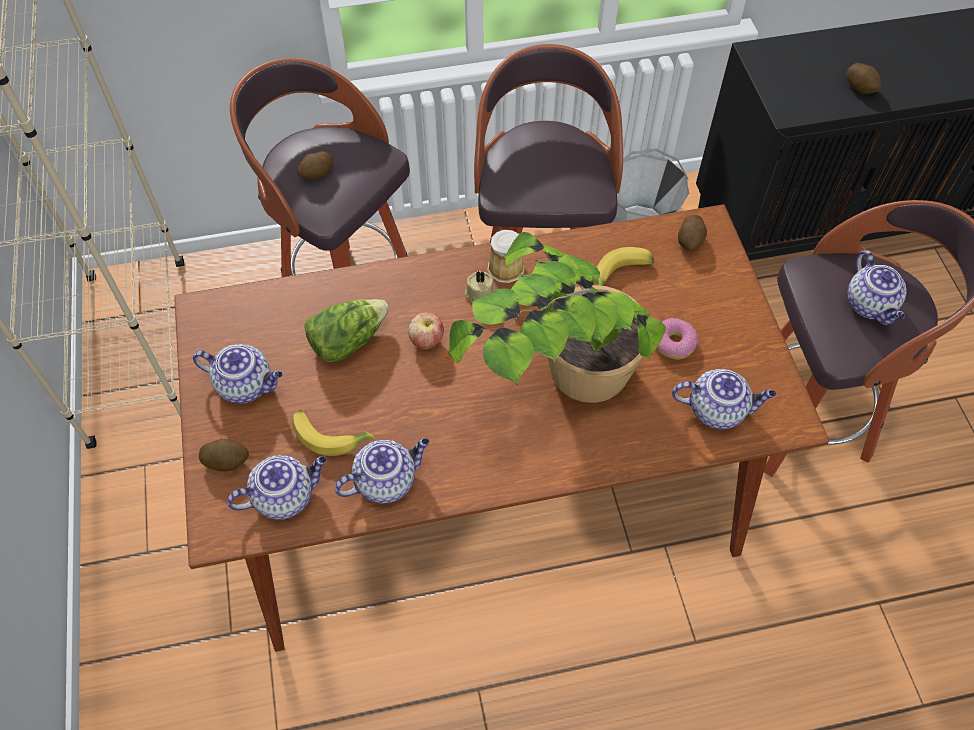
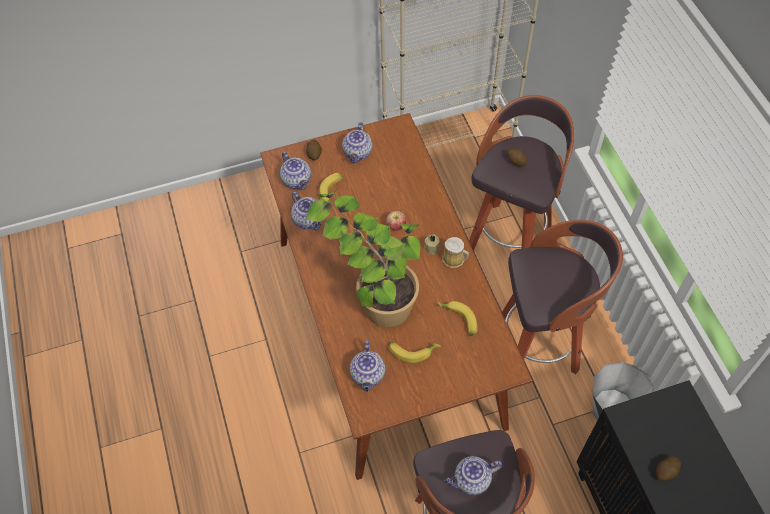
camera: 85 degrees right, 0 degrees up
(347, 340) = (391, 190): lettuce -> none
(673, 343) = (412, 351): donut -> banana
(690, 241) = (495, 359): potato -> none

